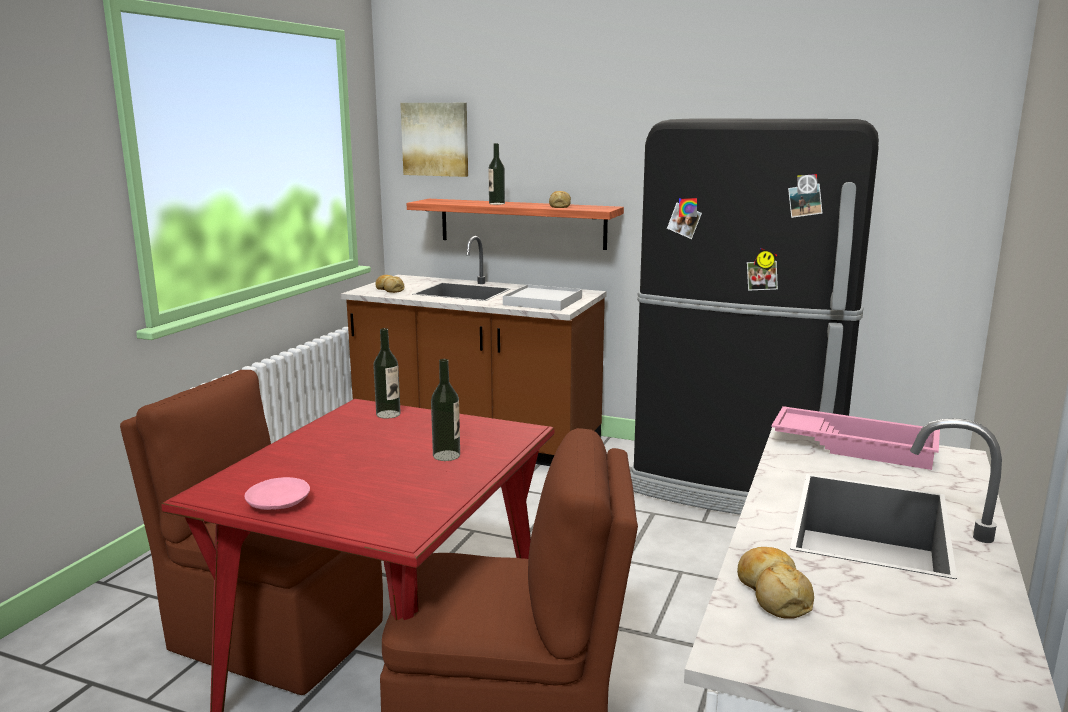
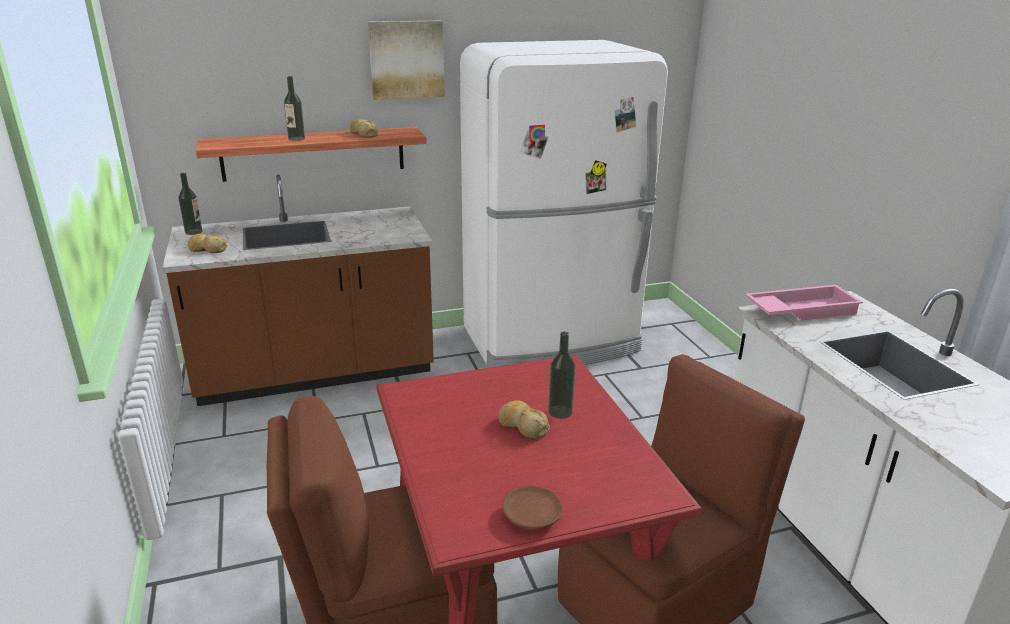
camera: 40 degrees left, 10 degrees up
(278, 503) = (532, 516): pink plate -> brown plate
(388, 414) = (441, 390): bottle -> bottle (193, 232)
(435, 139) = (199, 73): picture -> picture (406, 60)
(543, 301) = (383, 230): white tray -> none
(738, 483) = (551, 340): black fridge -> white fridge
(773, 593) = (949, 433): bread -> bread (522, 426)

